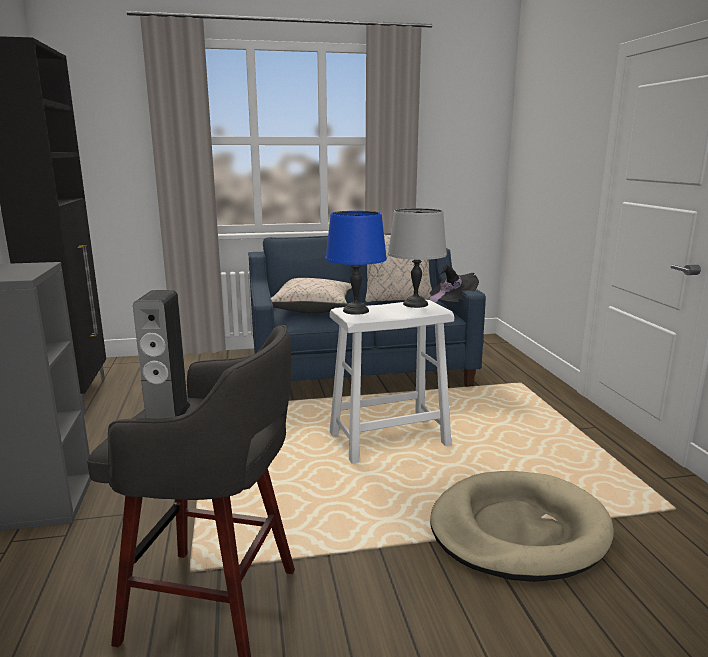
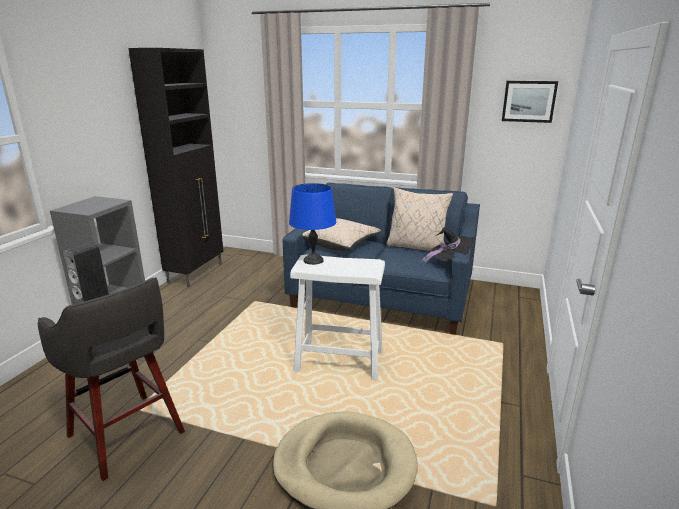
camera: 30 degrees right, 5 degrees up
(415, 304) = (365, 263): grey table lamp -> none
(471, 132) = (529, 101): none -> picture

